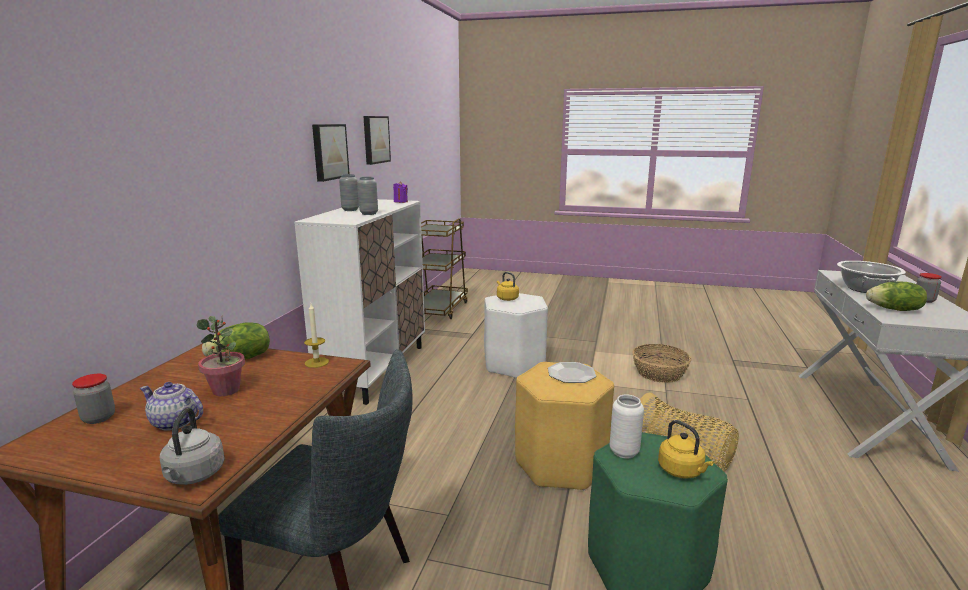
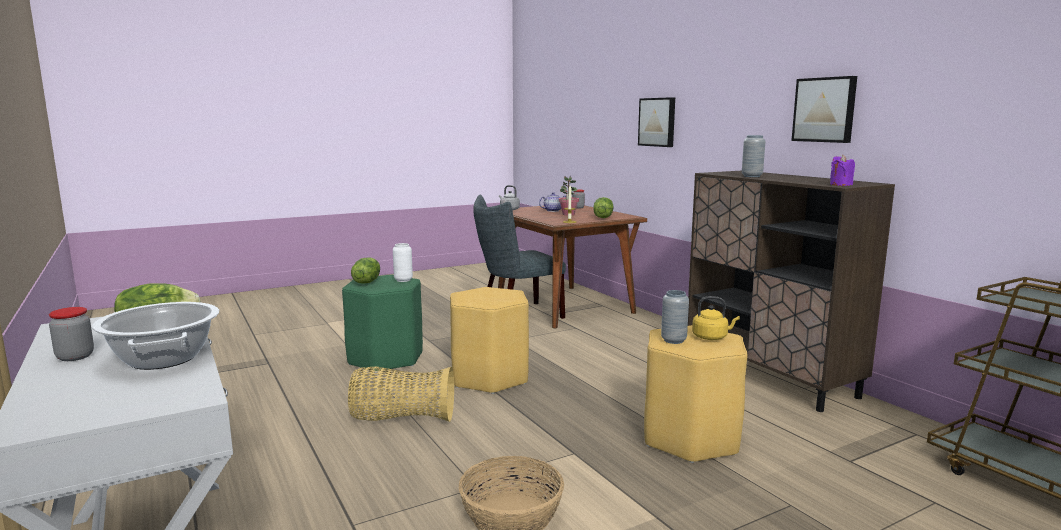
camera: 135 degrees right, 5 degrees down
(350, 210) = (789, 176): grey vase -> grey vase (673, 340)
(375, 139) = (957, 96): picture -> picture (658, 122)
(375, 369) = (770, 375): white cabinet -> brown cabinet
(514, 364) = (690, 438): white stool -> yellow stool
(571, 374) = (488, 298): plate -> none
(682, 471) = (366, 282): yellow kettle -> lettuce

